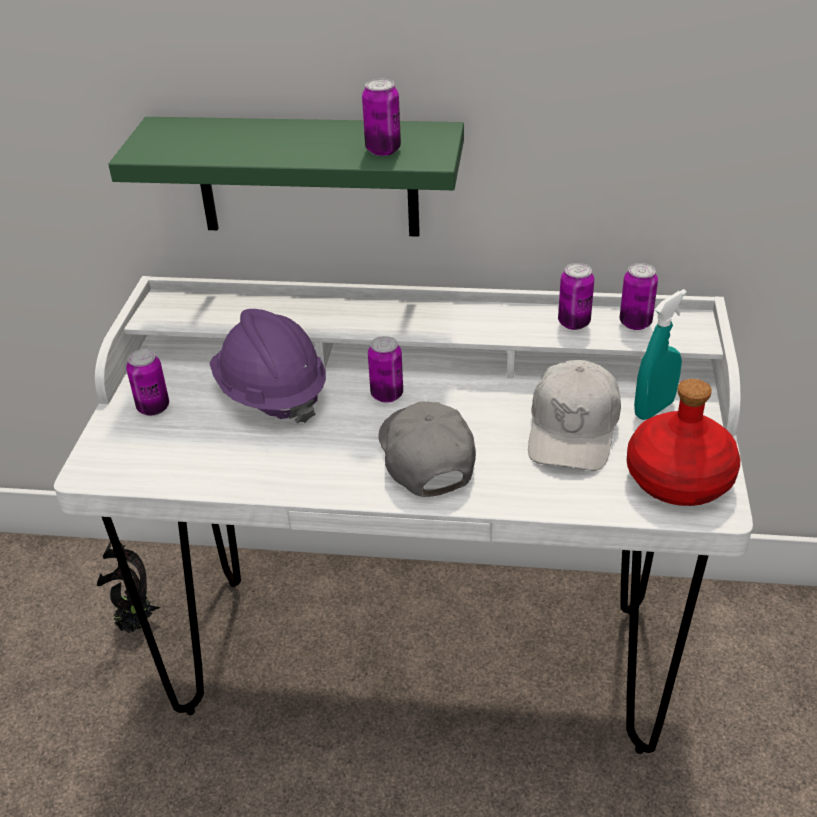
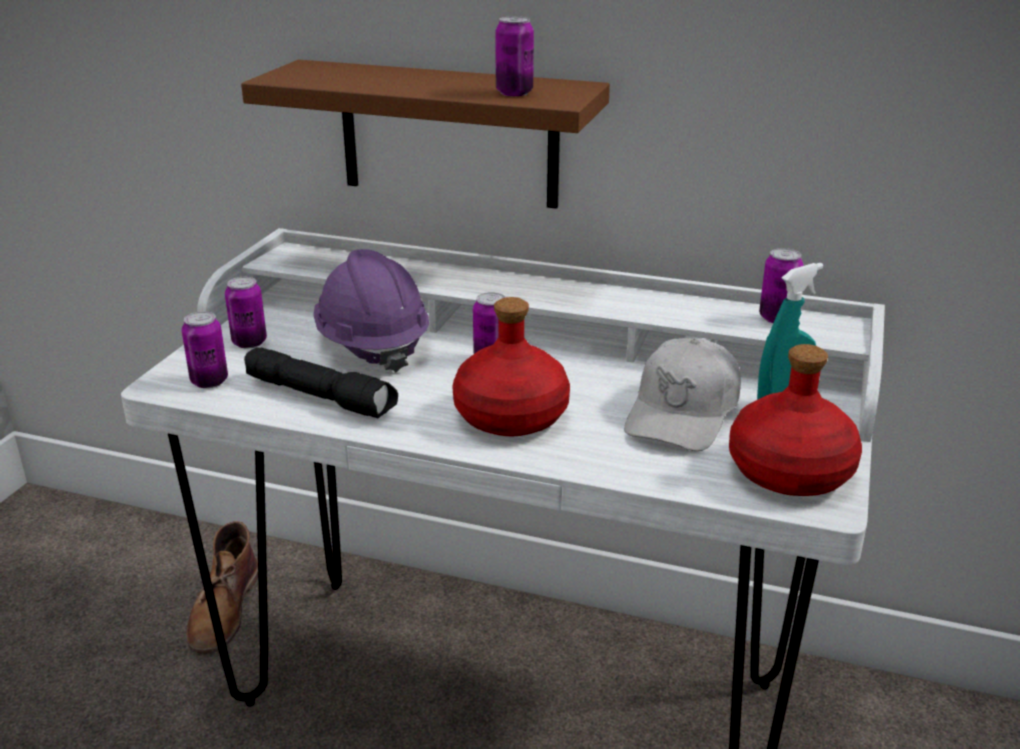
camera: 10 degrees right, 10 degrees down
(136, 624) = (224, 609): potted plant -> brown boot
(247, 461) = (321, 396): none -> black flashlight
(307, 177) = (448, 134): green shelf -> brown shelf
(425, 458) = (510, 417): grey cap -> red bottle
(574, 323) = (708, 310): can -> can (209, 381)

